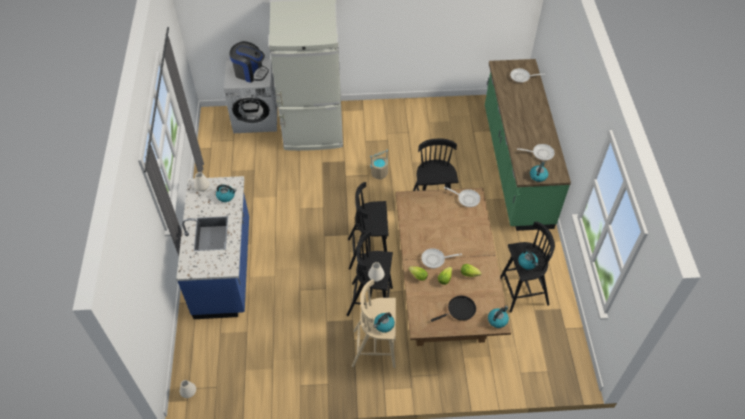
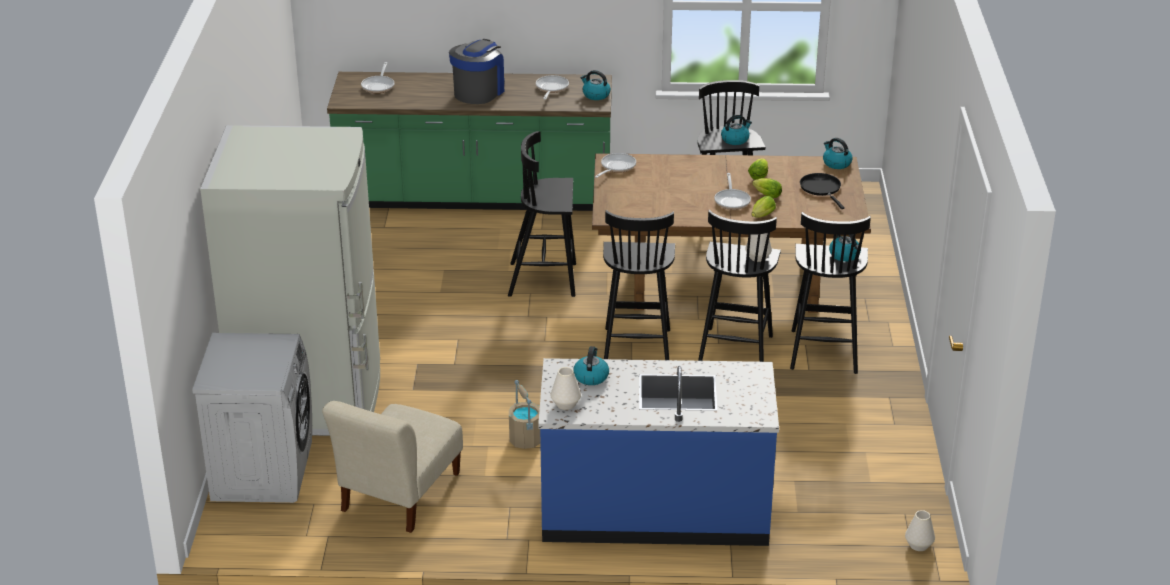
camera: 85 degrees left, 20 degrees down
(238, 167) = (398, 495): none -> beige chair
(250, 72) = (246, 357): coffee machine -> coffee machine (479, 91)
(376, 348) = (823, 349): beige stool -> black stool
(379, 173) = (457, 327): beige bucket -> beige bucket (525, 439)

